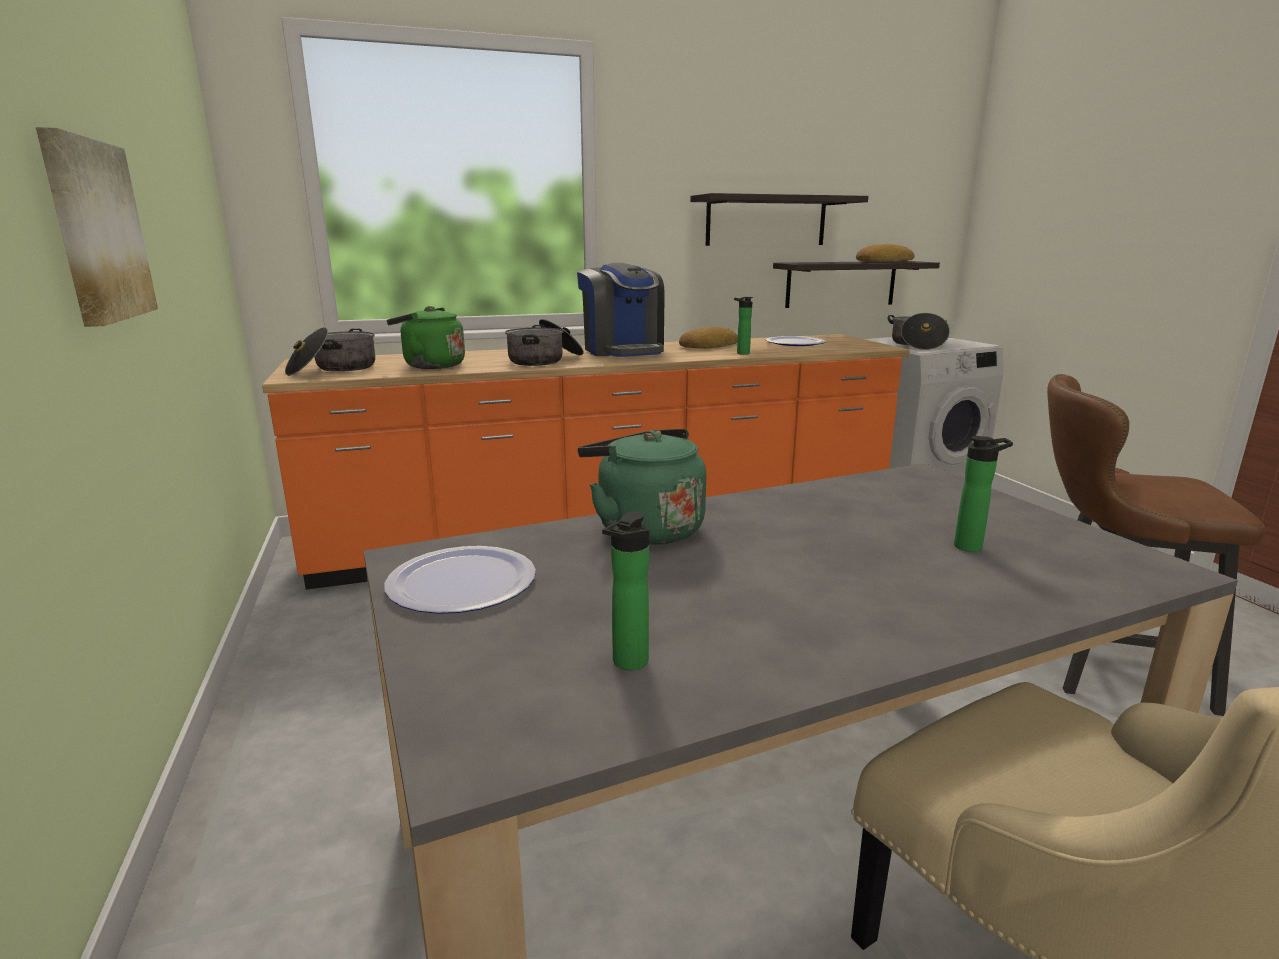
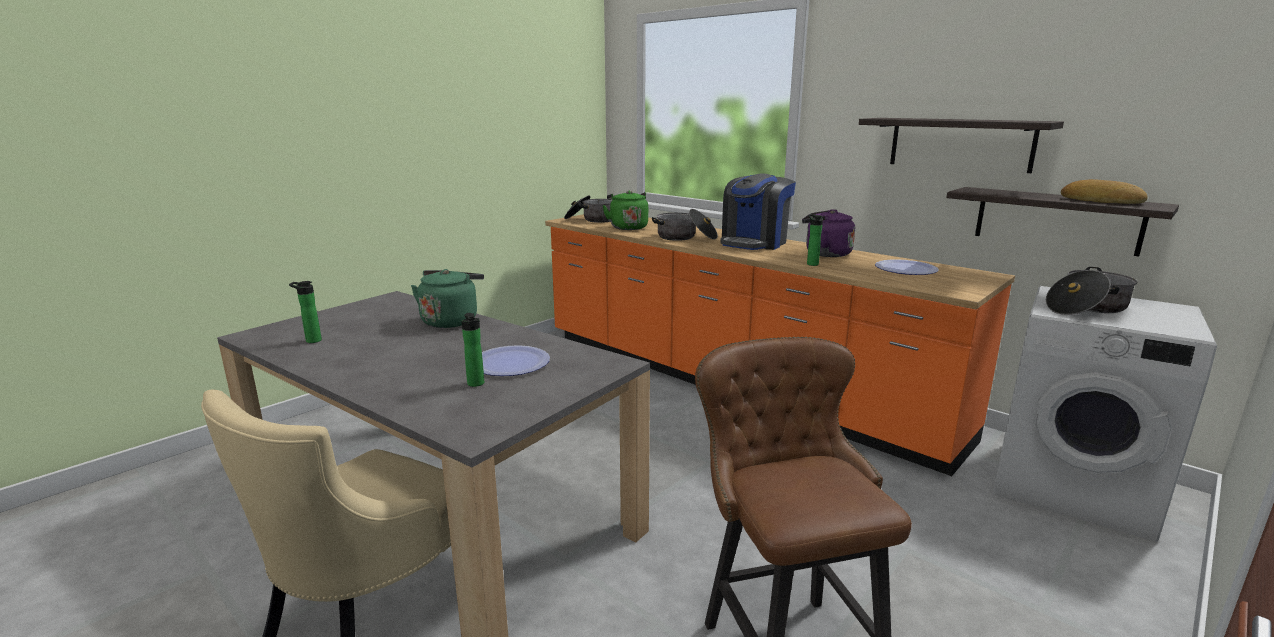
camera: 60 degrees right, 0 degrees up
(96, 231) = (428, 146): picture -> none
(462, 582) = (372, 308): plate -> plate (511, 363)
(707, 346) = (824, 254): bread -> purple kettle

